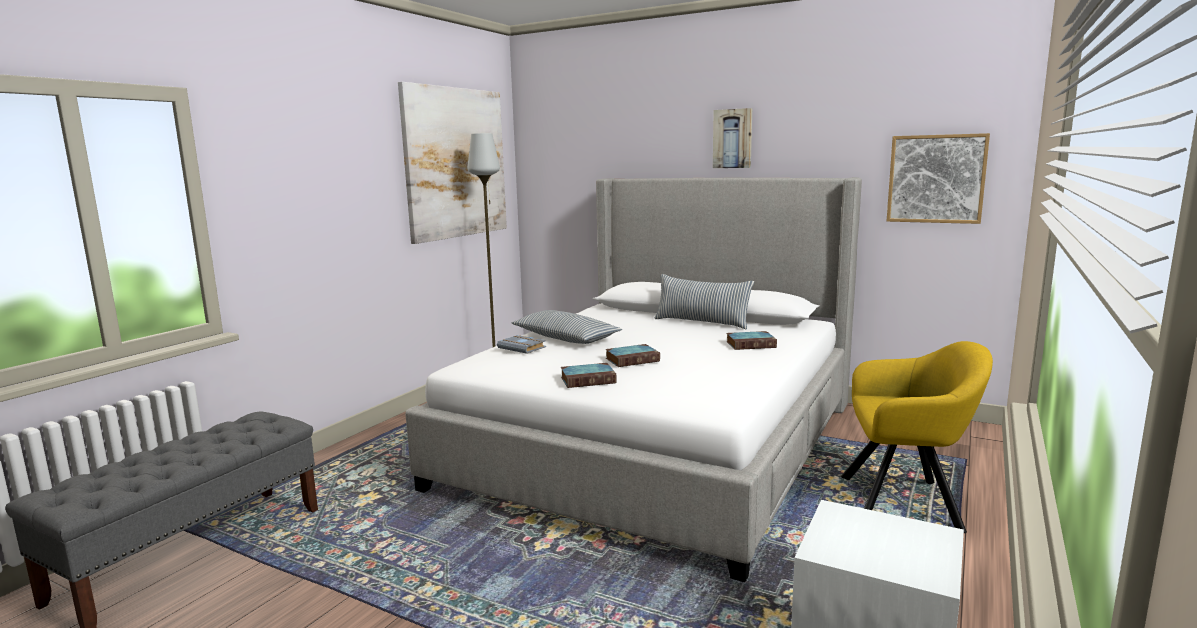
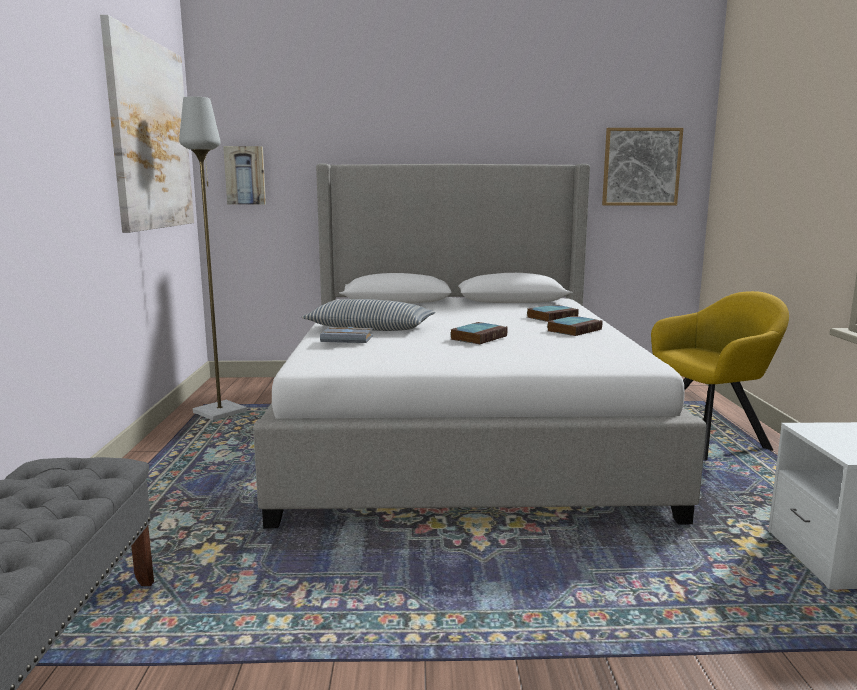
camera: 30 degrees left, 0 degrees up
(589, 379) = (476, 356): book -> book (574, 330)
(702, 322) = (471, 306): pillow -> none
(733, 138) = (458, 125): picture -> picture (245, 175)

